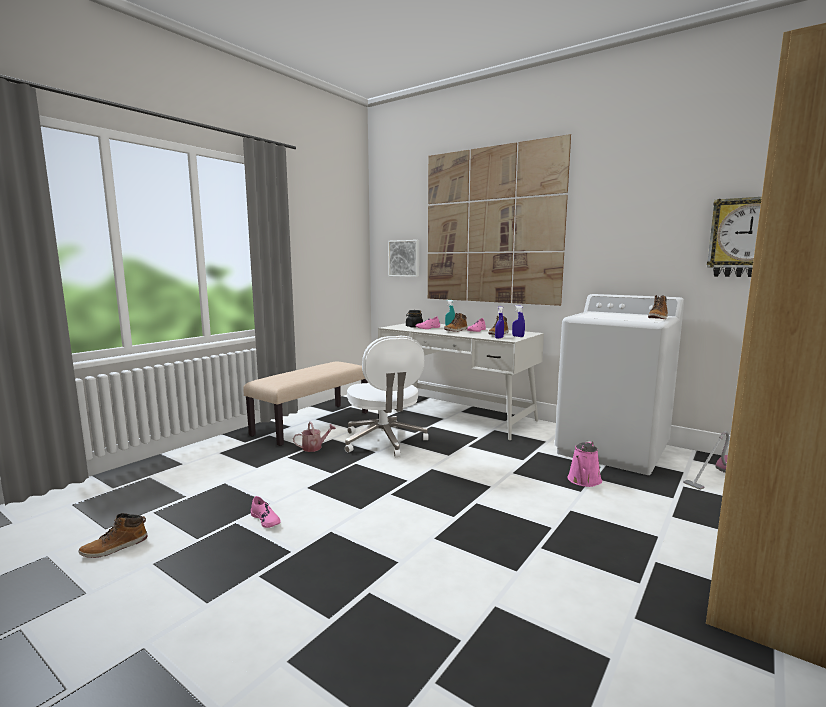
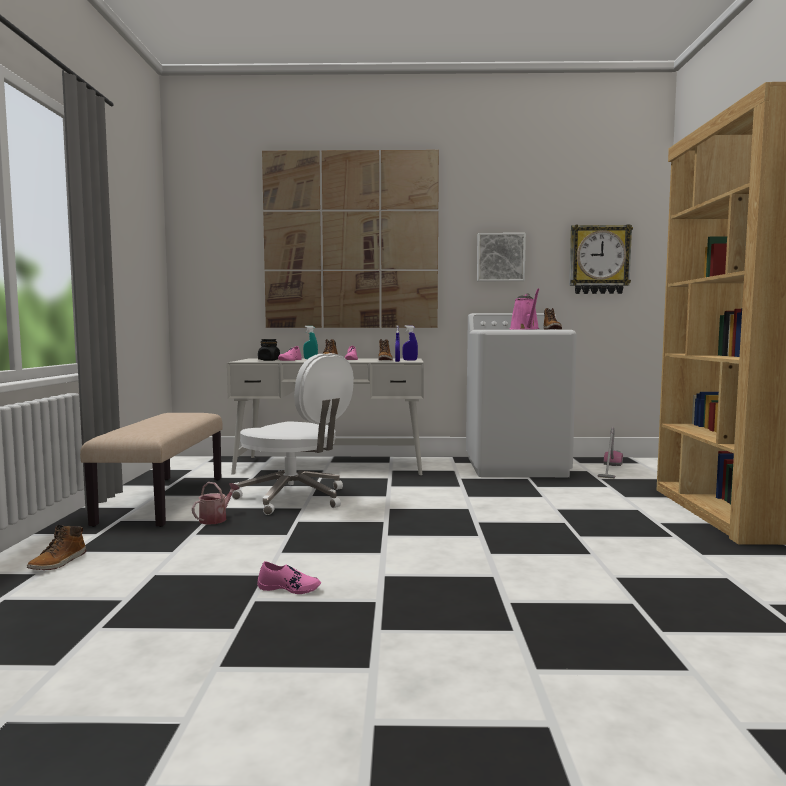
camera: 35 degrees left, 5 degrees down
(115, 548) = (121, 674): boot -> boot (59, 562)
(404, 258) = (227, 277): picture -> picture (500, 257)
(583, 481) = (532, 489): pink watering can -> pink watering can (525, 329)

